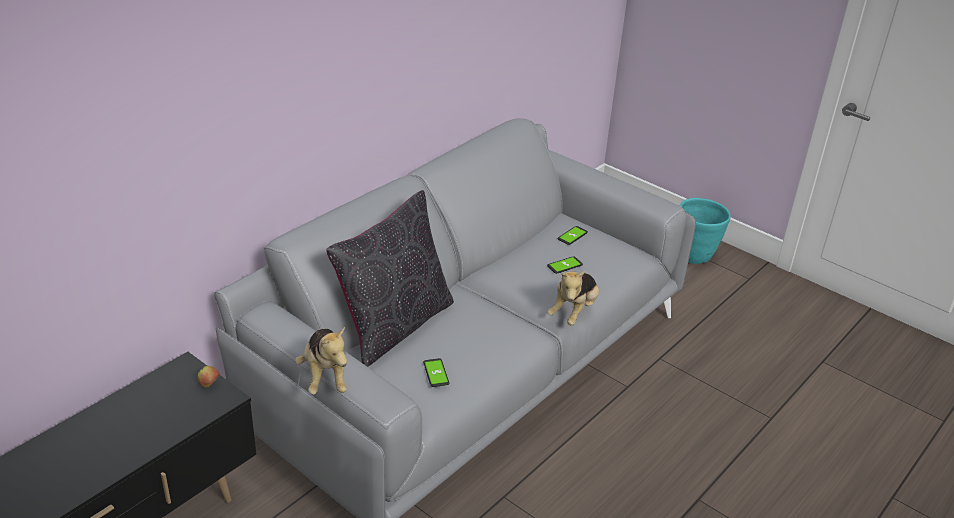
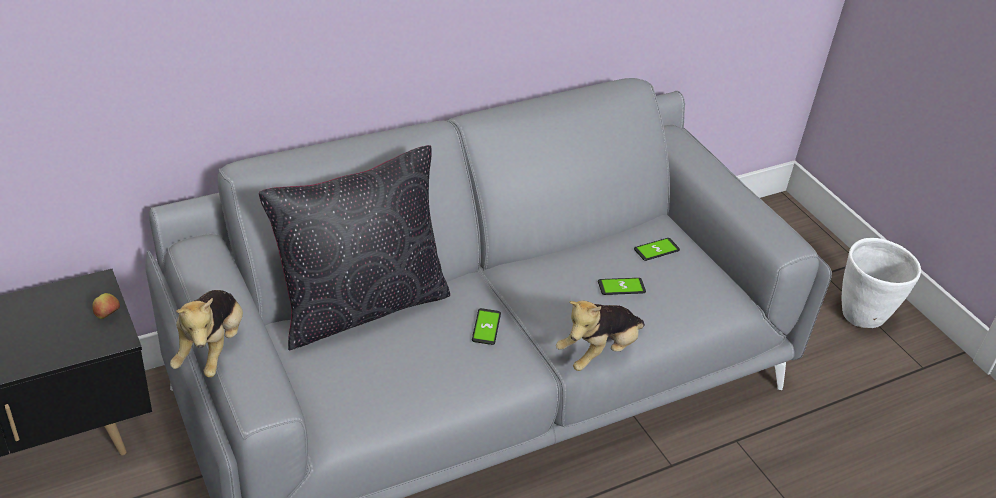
camera: 20 degrees right, 5 degrees up
(436, 373) = (371, 382): phone -> phone (486, 327)
(695, 256) = (863, 316): turquoise planter -> white planter

